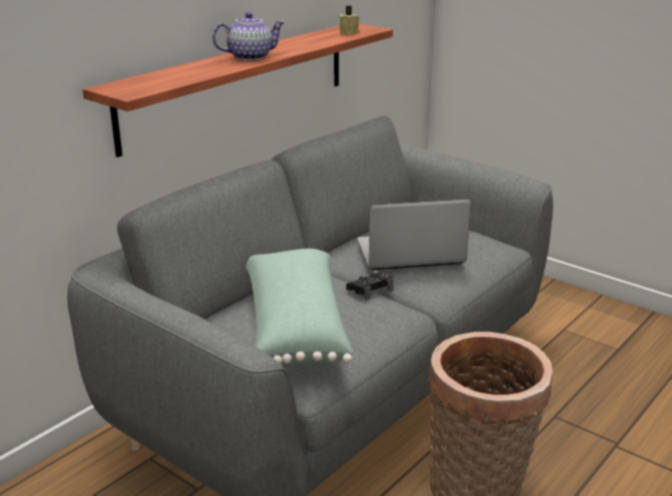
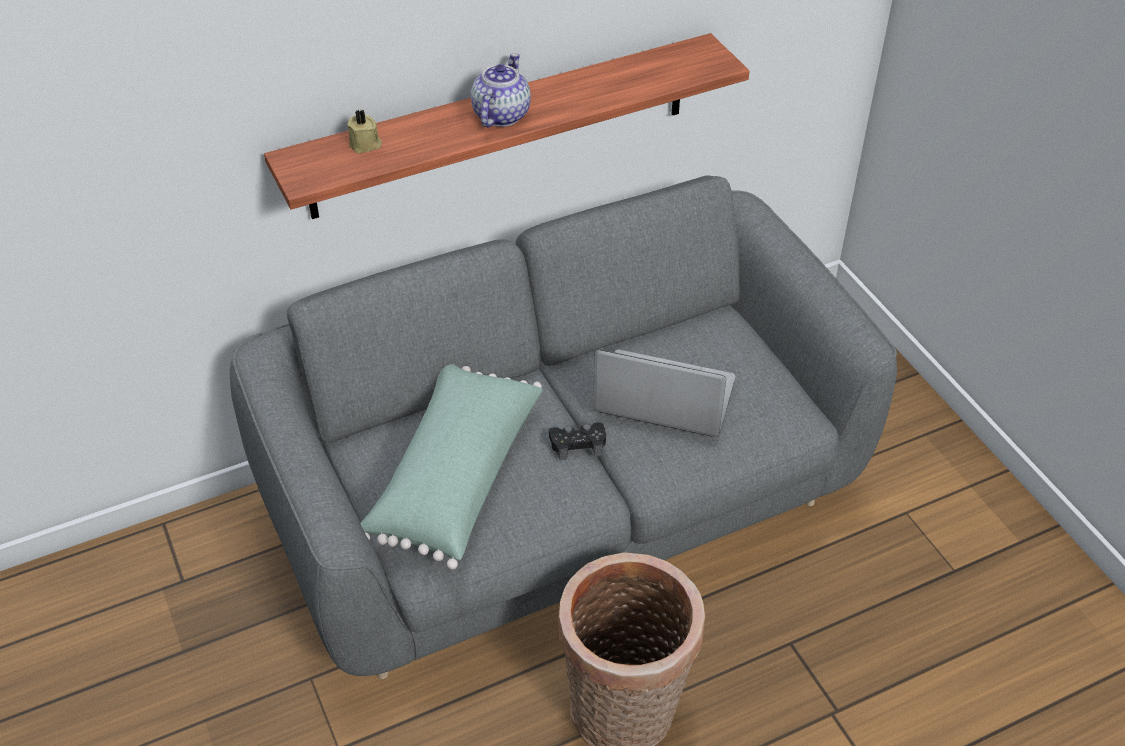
camera: 25 degrees right, 20 degrees up
(250, 57) = (500, 115): teapot -> teapot turned 75 degrees counterclockwise
(349, 32) = (680, 69): beige candle -> beige candle (365, 145)

